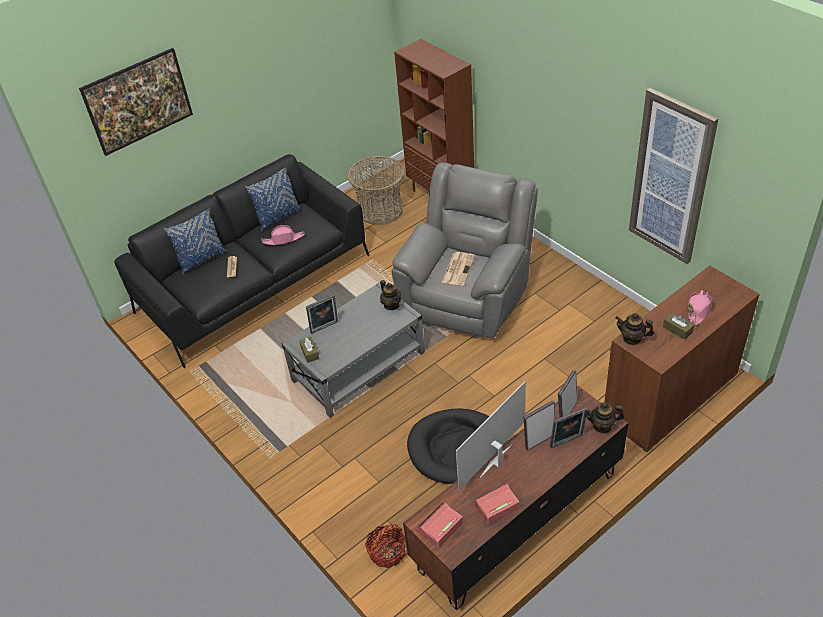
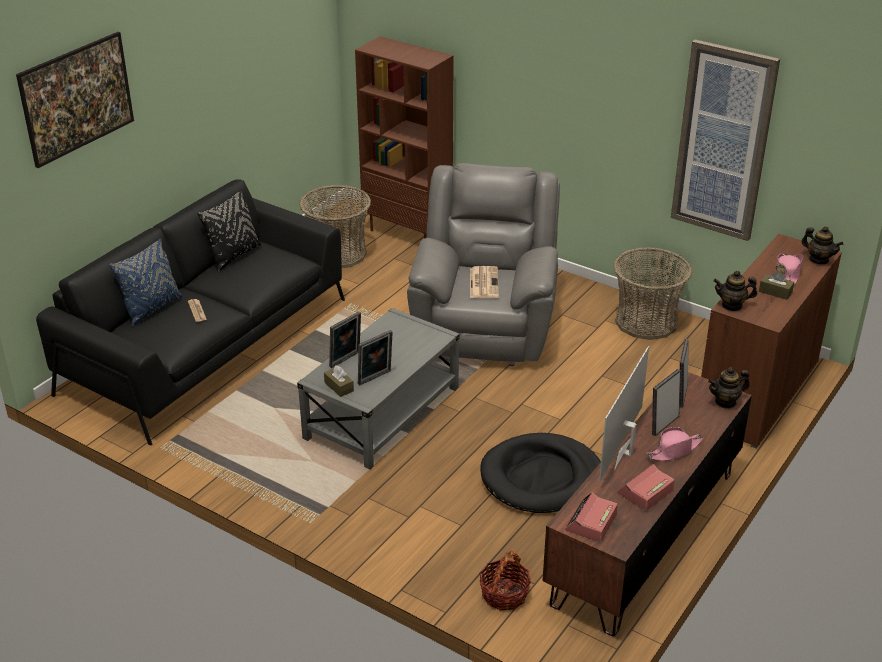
camera: 20 degrees left, 10 degrees down
(278, 217) = (234, 256): blue pillow -> black pillow
(283, 239) = (252, 276): pink hat -> pink hat (674, 450)
(391, 305) = (418, 328): teapot -> teapot (818, 260)
(567, 442) = (695, 422): picture frame -> picture frame (375, 378)
(602, 310) = (646, 322): none -> basket

